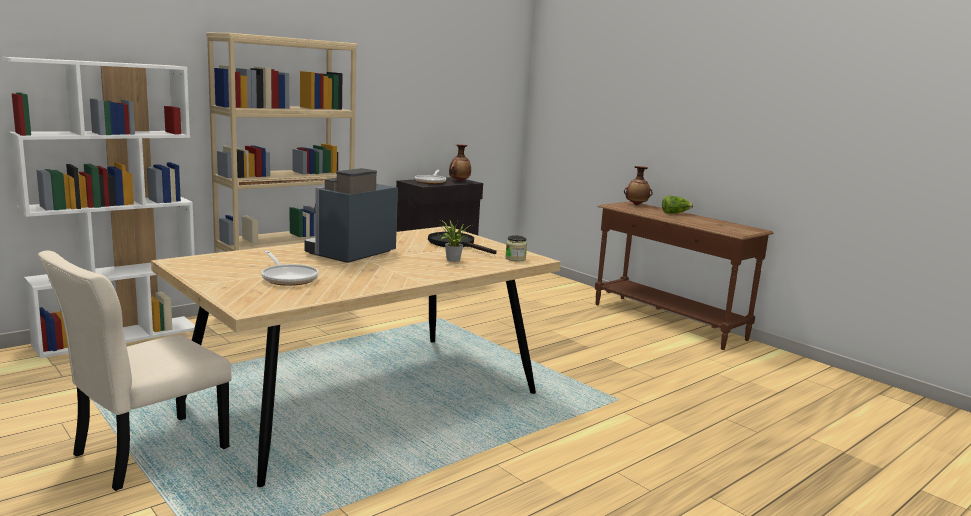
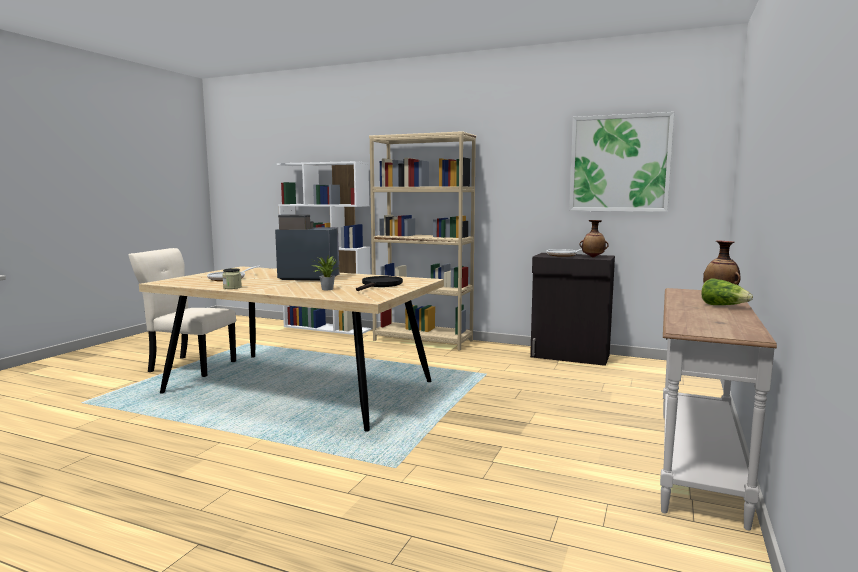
camera: 65 degrees right, 5 degrees down
(458, 87) = (619, 163): none -> picture
(515, 259) = (360, 296): jar -> jar (232, 287)
(666, 321) = (695, 462): brown console table -> white console table

